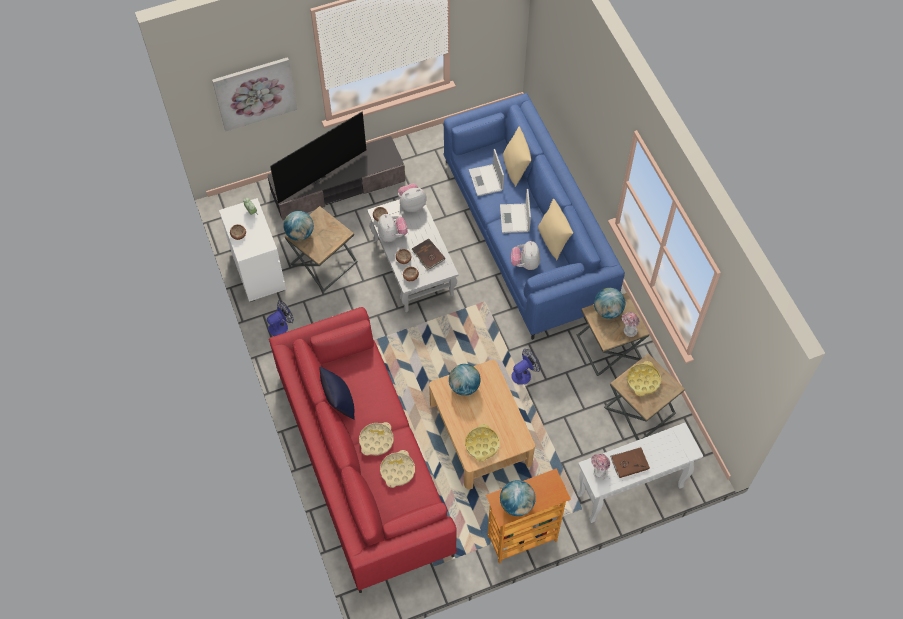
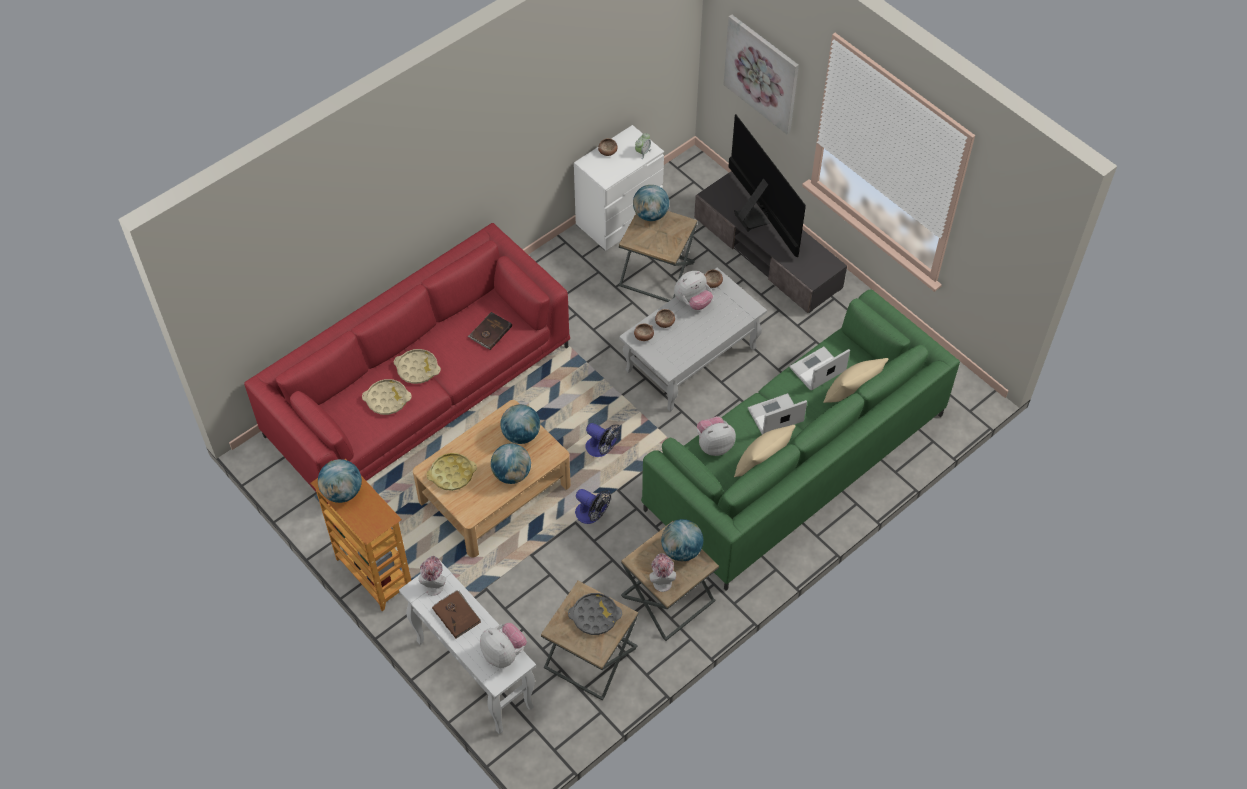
camera: 70 degrees right, 5 degrees down
(281, 326) = (558, 263): fan -> fan (601, 449)
(320, 174) = (755, 217): television -> television turned 150 degrees counterclockwise
(339, 403) = (452, 321): blue pillow -> none
(411, 204) = (745, 307): plush toy -> plush toy (504, 653)
(428, 255) = (681, 344): brown book -> brown book (490, 332)
(497, 403) = (511, 474): none -> globe
(526, 233) = (795, 461): blue sofa -> green sofa
(643, 380) = (595, 616): yellow tray -> grey tray

